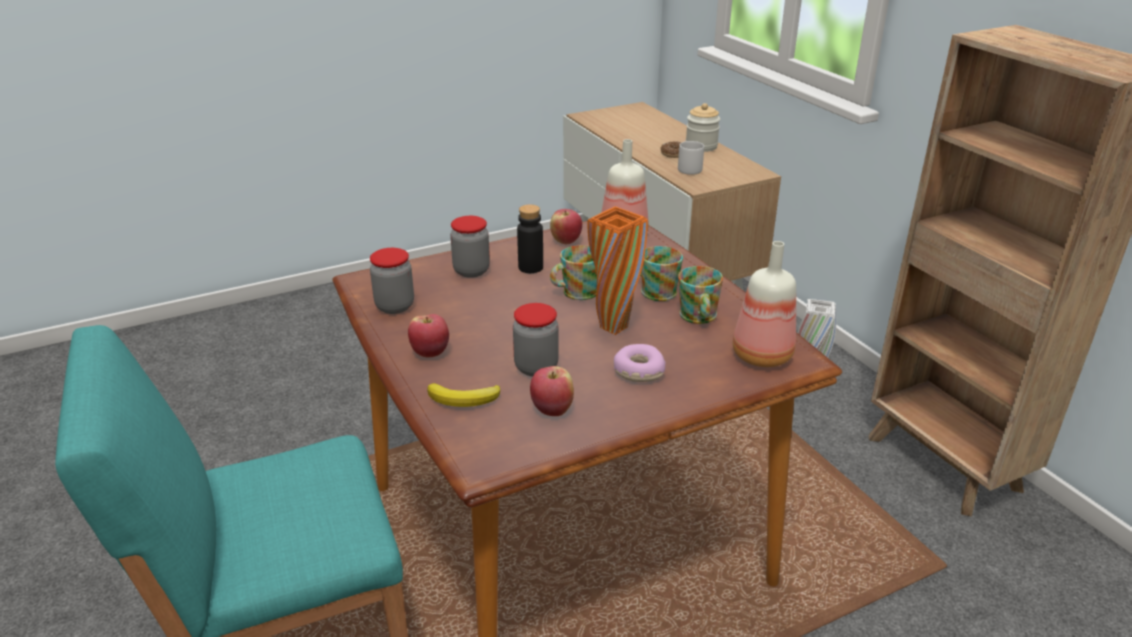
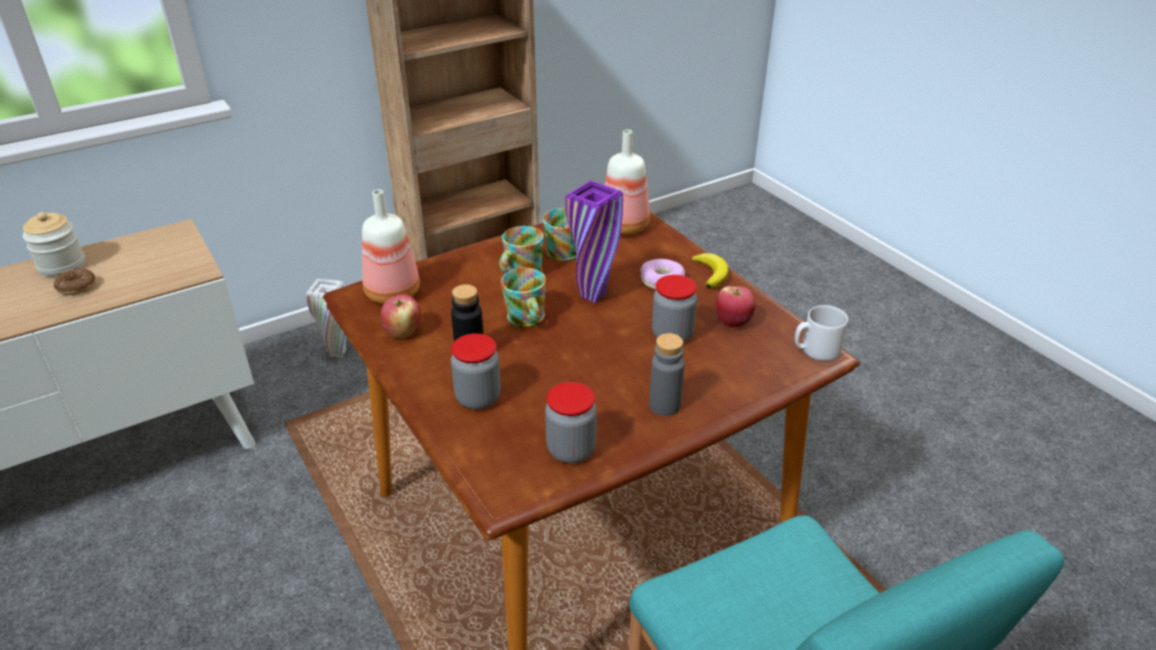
camera: 95 degrees left, 5 degrees up
(430, 353) = (664, 405): apple -> grey bottle
(465, 399) = (736, 372): banana -> banana (711, 273)
(614, 327) = (593, 295): orange vase -> purple vase
(689, 169) = (138, 276): grey mug -> grey mug (816, 350)

